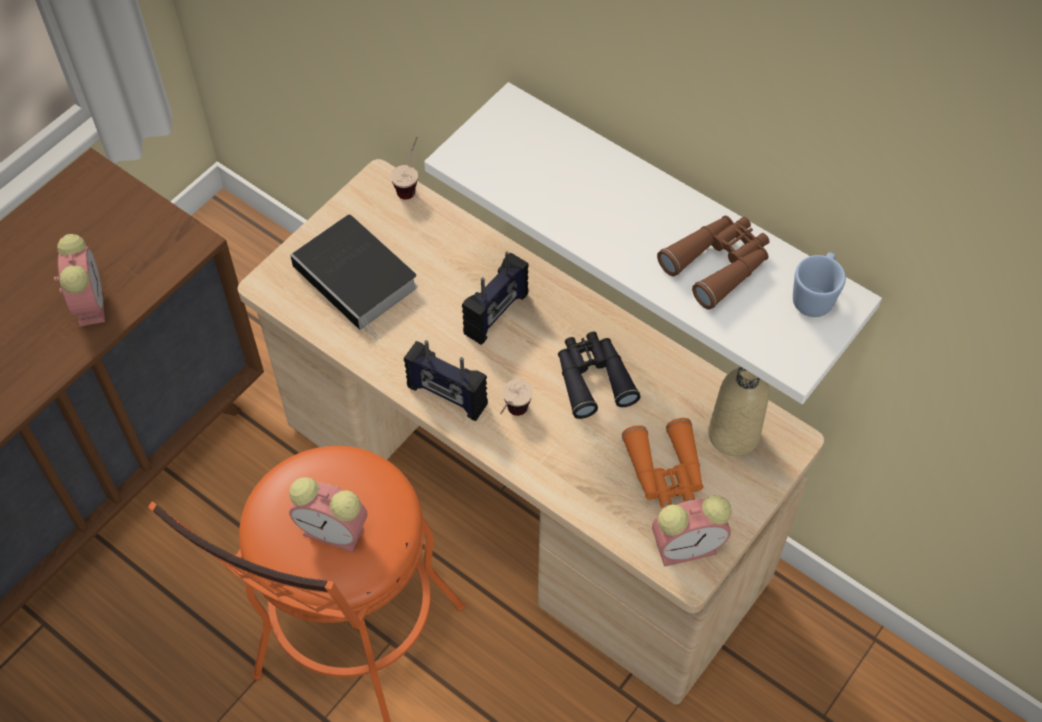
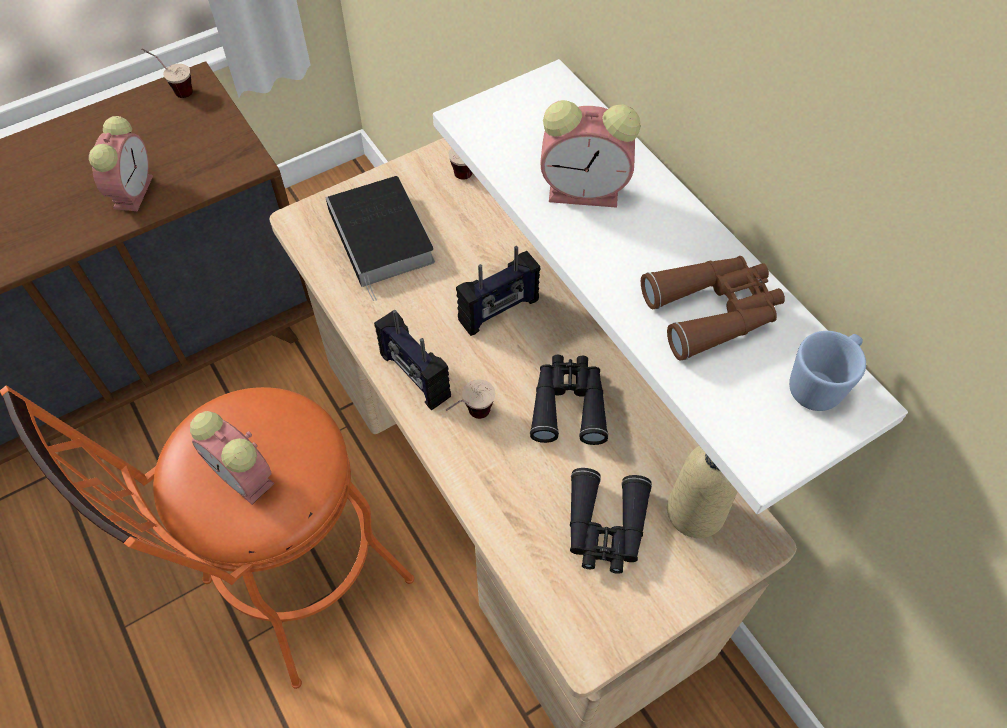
camera: 20 degrees right, 0 degrees up
(75, 187) = (175, 89): none -> cup
(665, 472) = (605, 528): orange binoculars -> black binoculars
(688, 546) = (598, 620): alarm clock -> alarm clock (587, 191)

